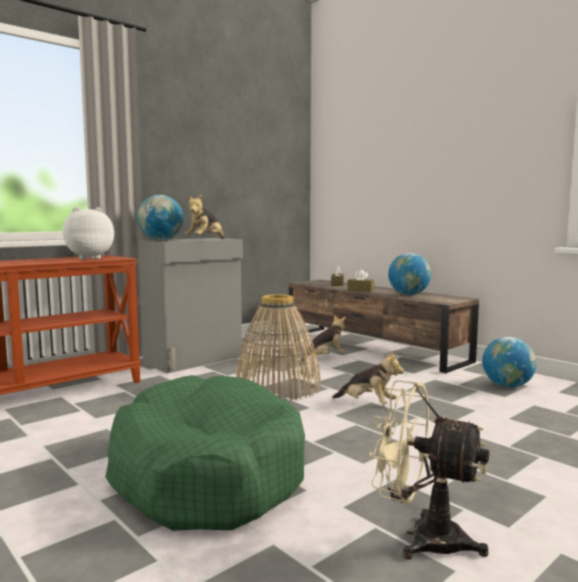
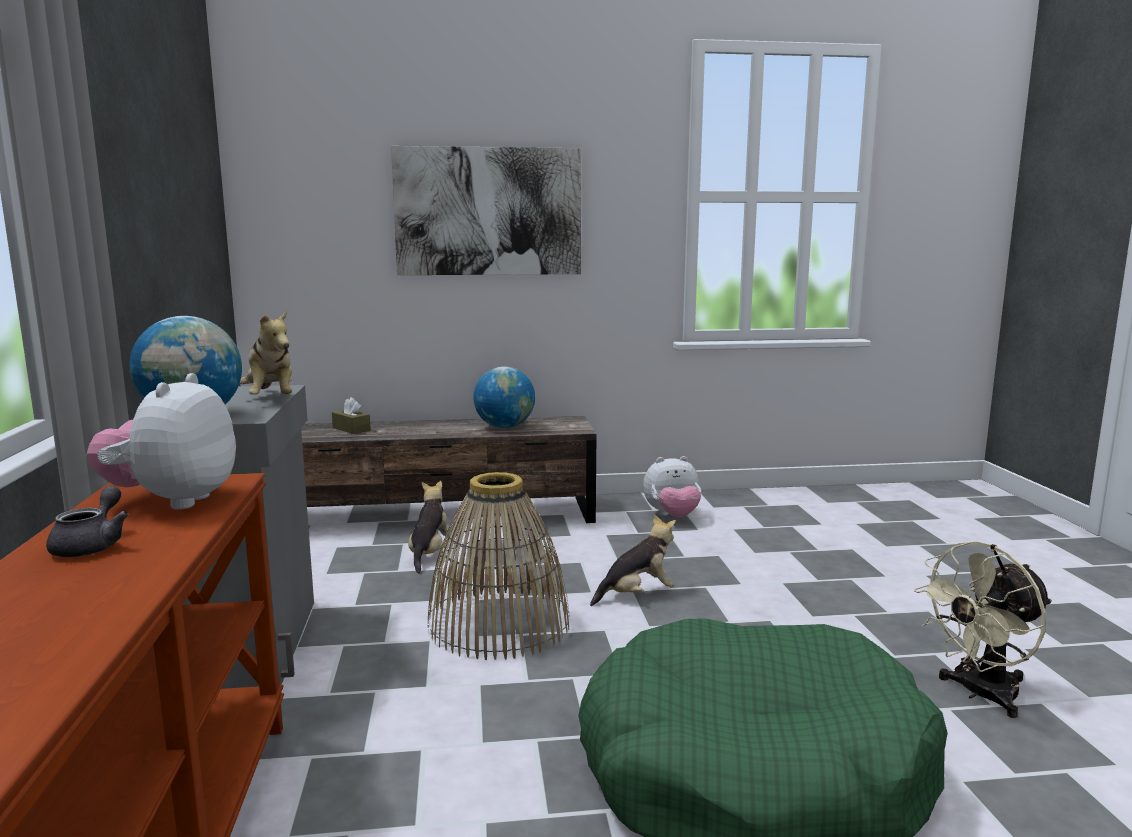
camera: 55 degrees left, 5 degrees up
(36, 260) = (92, 545): none -> grey teapot
(360, 290) = (423, 433): brown tissue box -> none
(428, 151) = (488, 212): none -> picture
(507, 386) = (672, 516): globe -> plush toy

